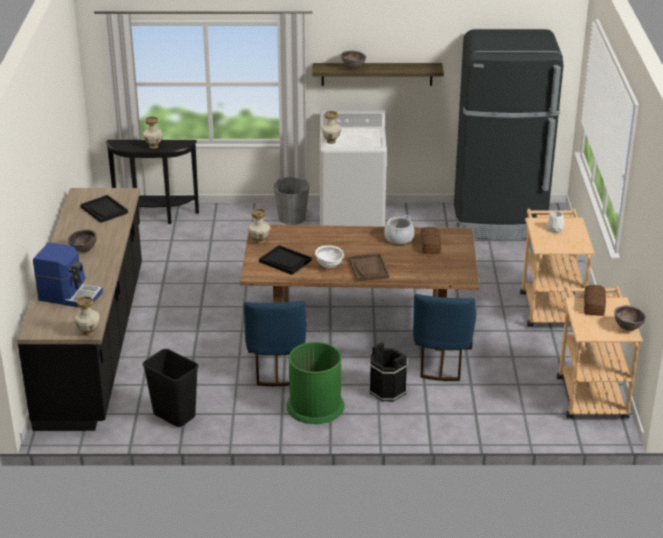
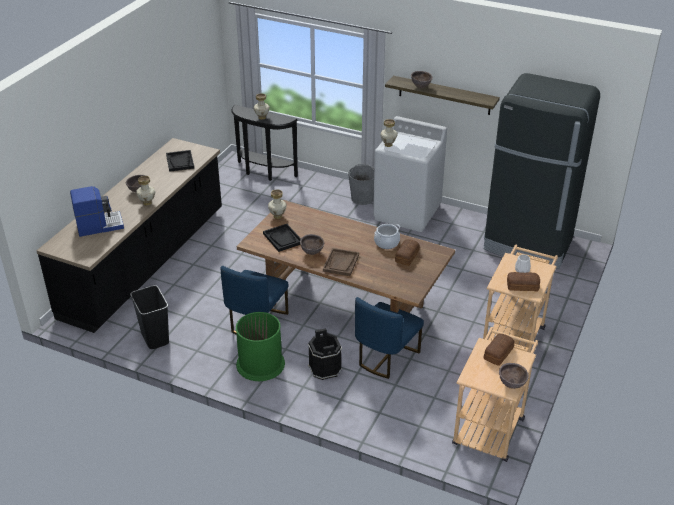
camera: 25 degrees right, 5 degrees up
(70, 296) = (99, 225): coffee machine -> coffee machine turned 60 degrees counterclockwise
(88, 333) = (85, 259): vase -> vase (147, 203)
(329, 267) = (312, 253): white bowl -> brown bowl
(566, 242) = (522, 285): none -> bread

